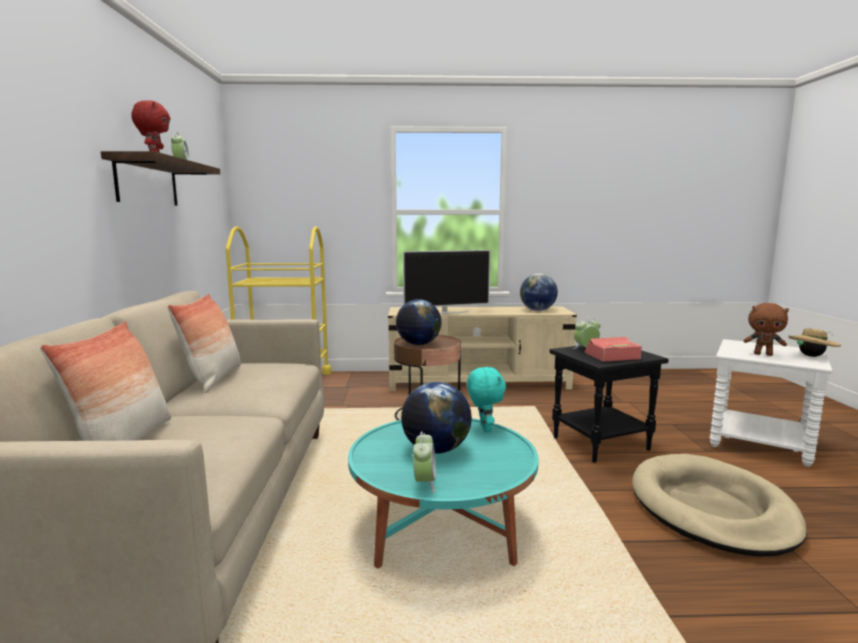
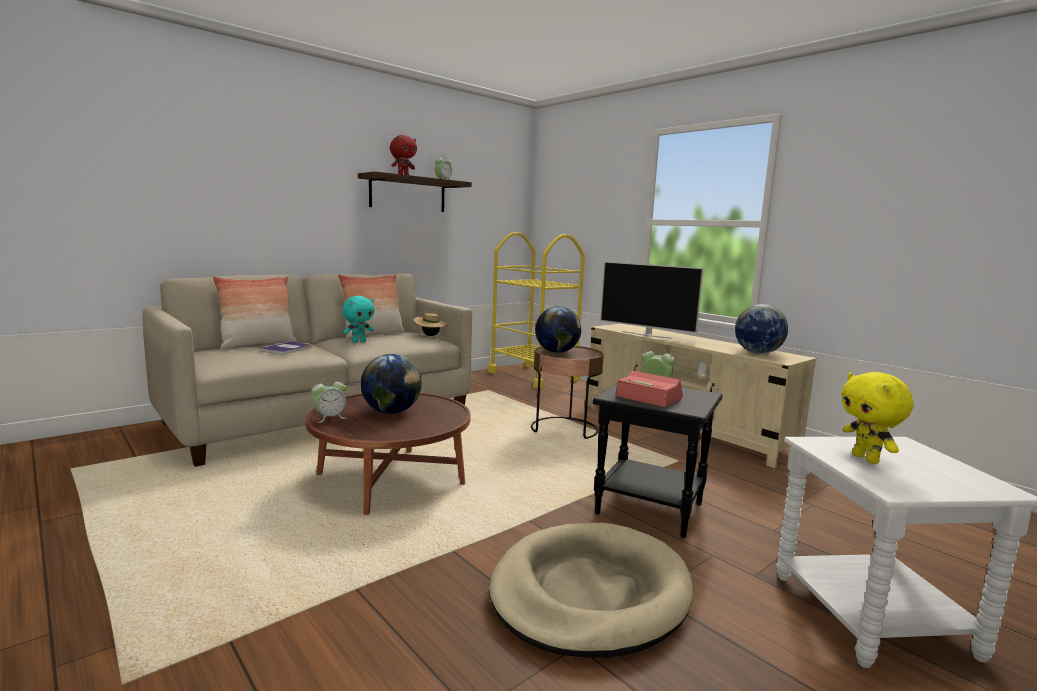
camera: 50 degrees right, 0 degrees up
(205, 430) = (287, 349): none -> book
(442, 526) = (390, 480): turquoise coffee table -> brown coffee table
(484, 428) = (455, 416): turquoise plush toy -> turquoise plush toy (358, 341)
(763, 354) = (866, 459): brown plush toy -> yellow plush toy
(811, 356) = (951, 489): beige hat -> beige hat (430, 335)

